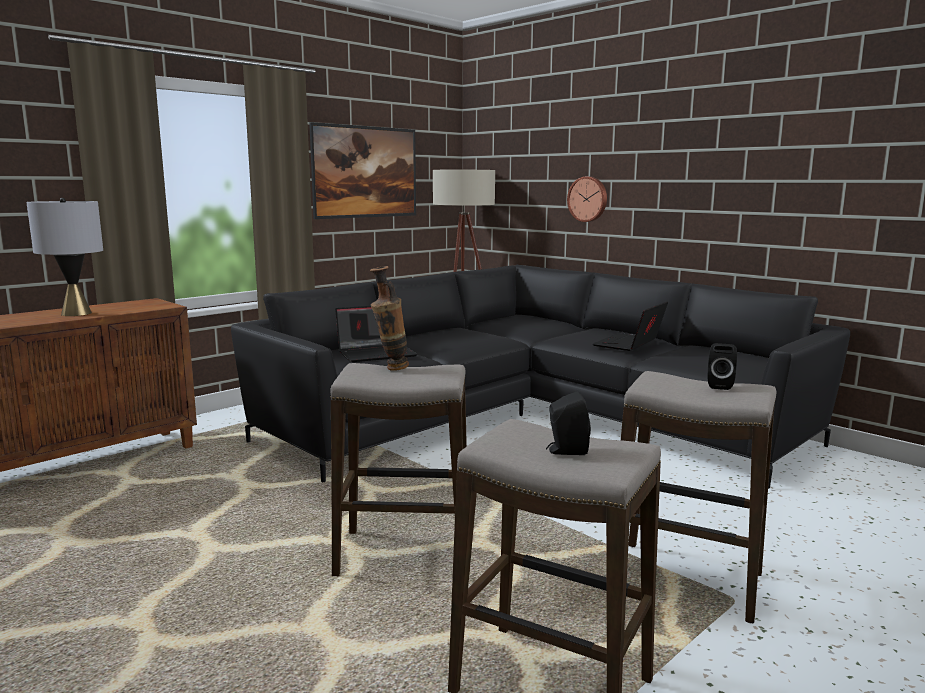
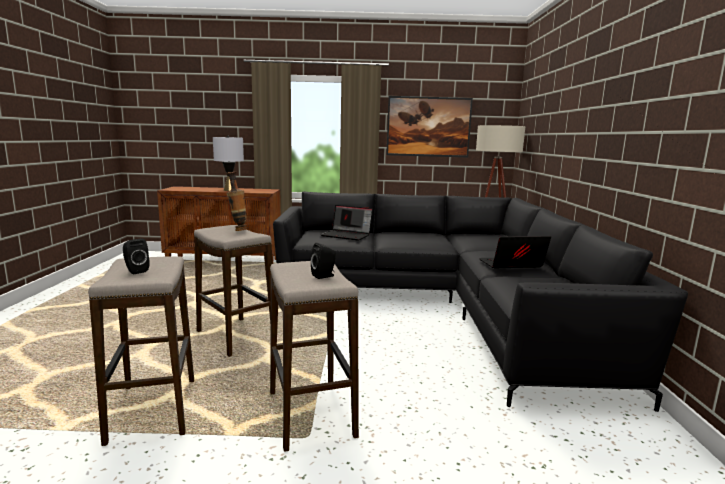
camera: 45 degrees right, 0 degrees up
(588, 199) = (562, 149): wall clock -> none

